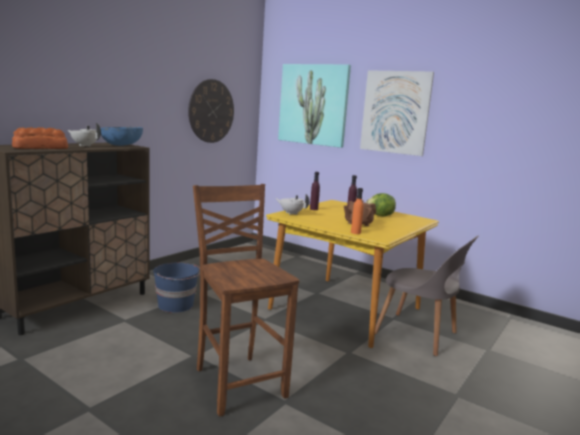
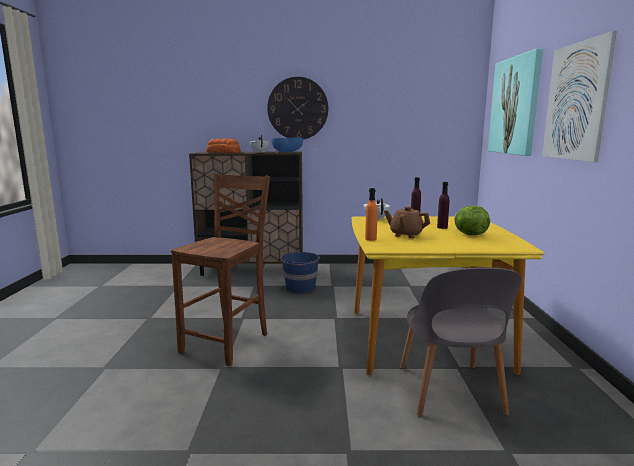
camera: 55 degrees right, 0 degrees up
(211, 111) = (409, 123): wall clock -> wall clock (298, 108)

